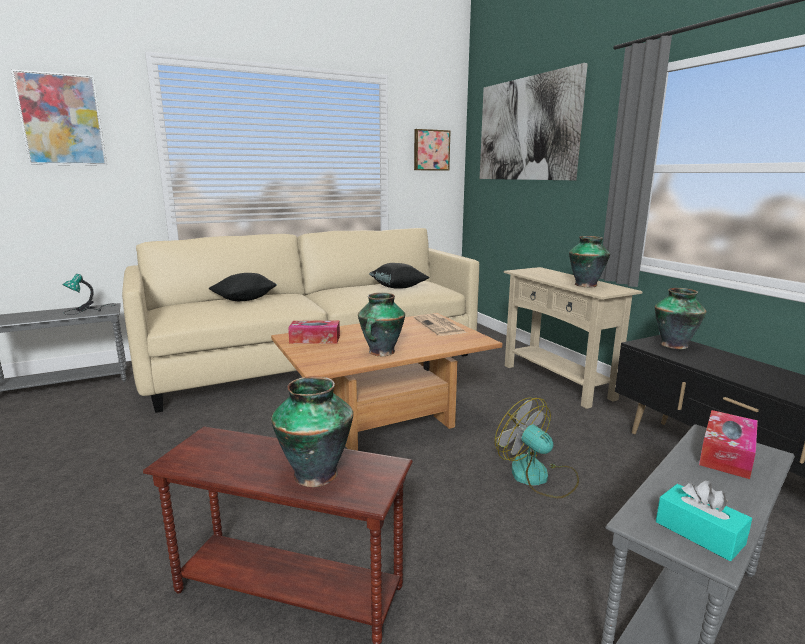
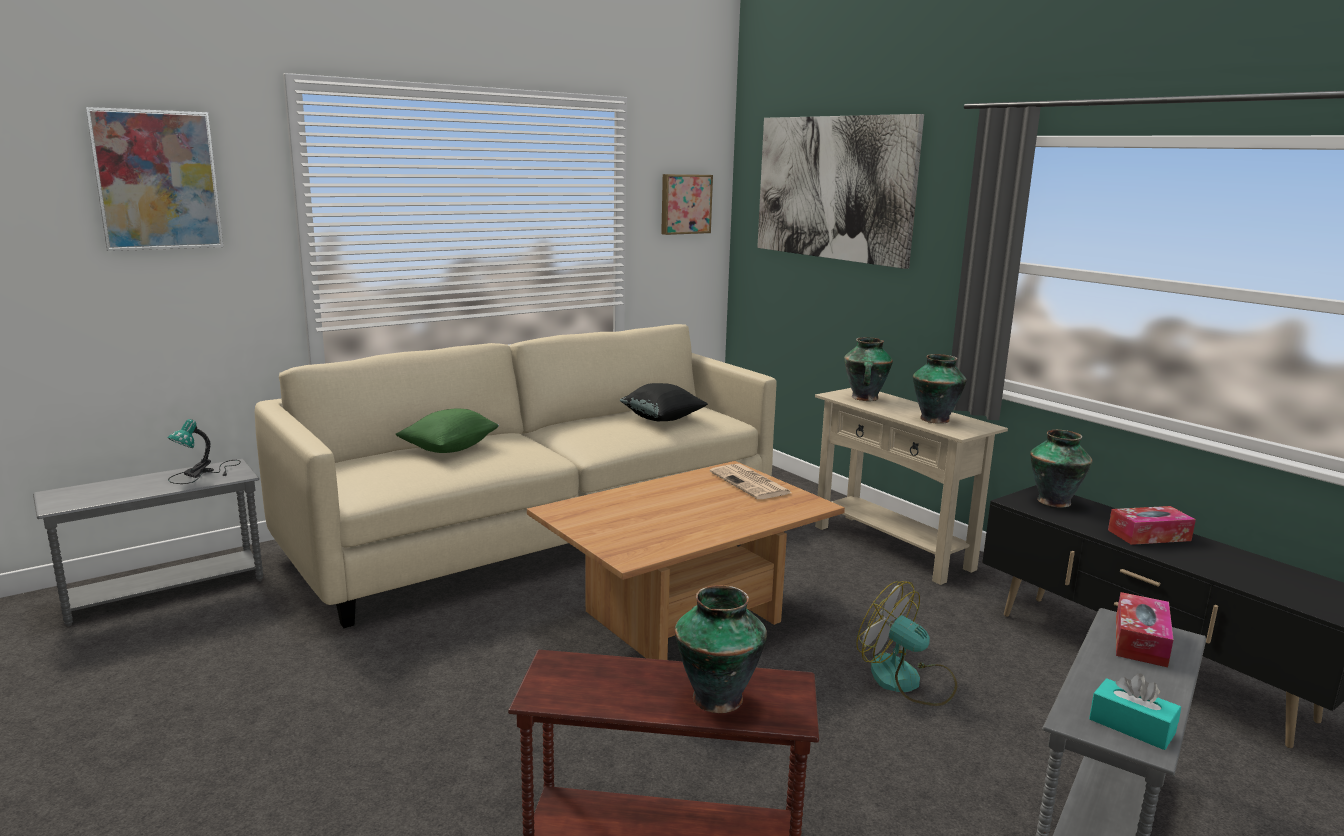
camera: 10 degrees left, 0 degrees up
(244, 299) = (449, 449): black pillow -> green pillow
(315, 339) = (594, 513): tissue box -> tissue box (1149, 535)
(381, 352) = (696, 530): vase -> vase (864, 398)

